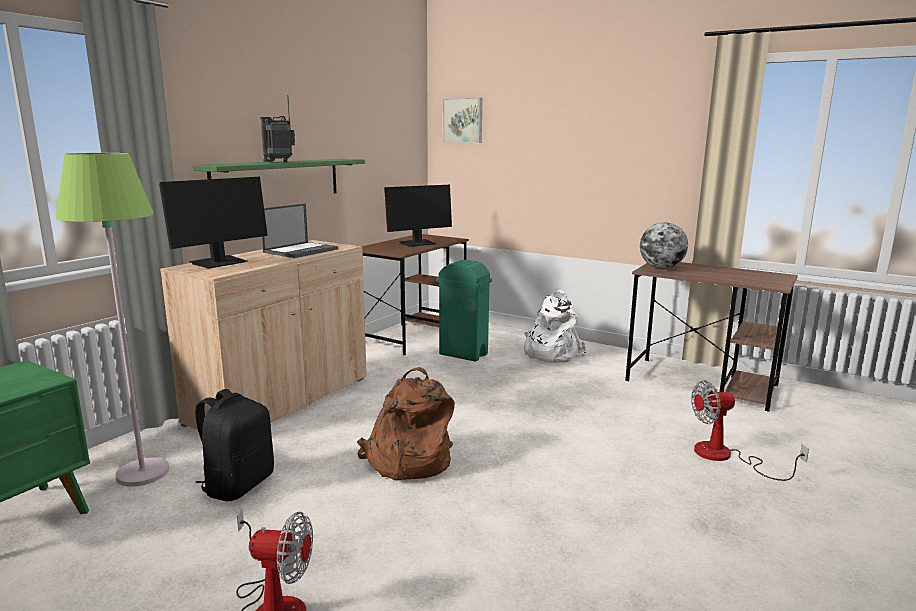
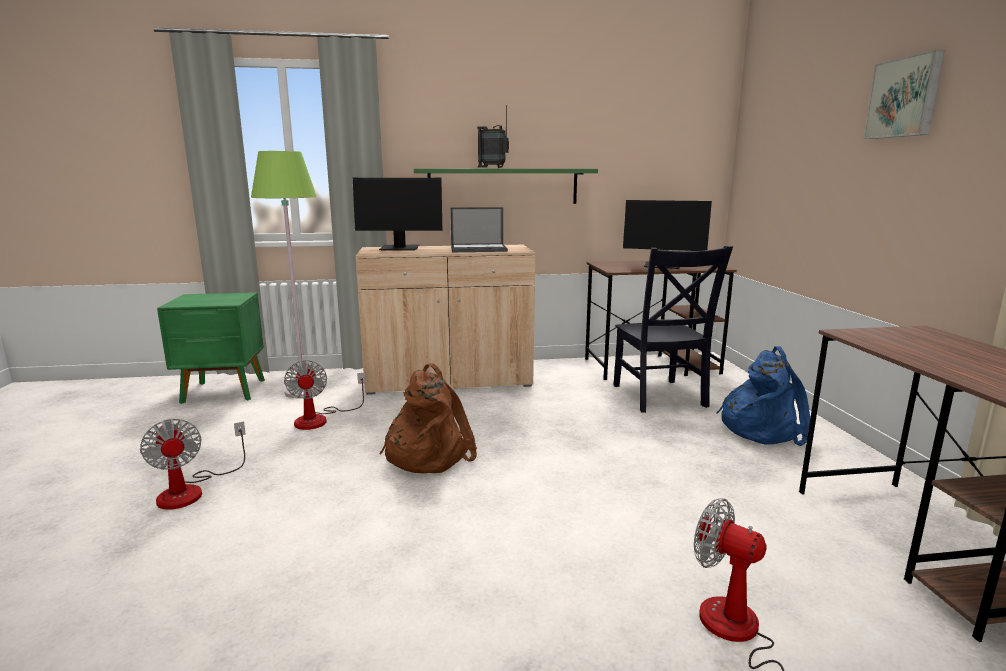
camera: 50 degrees right, 0 degrees up
(238, 485) = (320, 419): black backpack -> fan
(463, 120) = (763, 124): picture -> picture (905, 98)
(463, 354) = (660, 397): green trash can -> black chair
(550, 353) = (762, 428): white backpack -> blue backpack
(661, 268) = (887, 335): globe -> none

